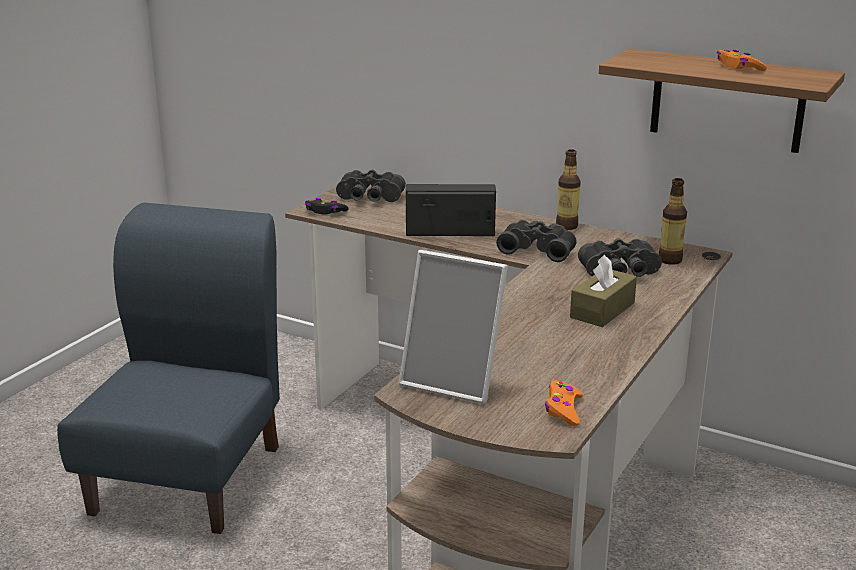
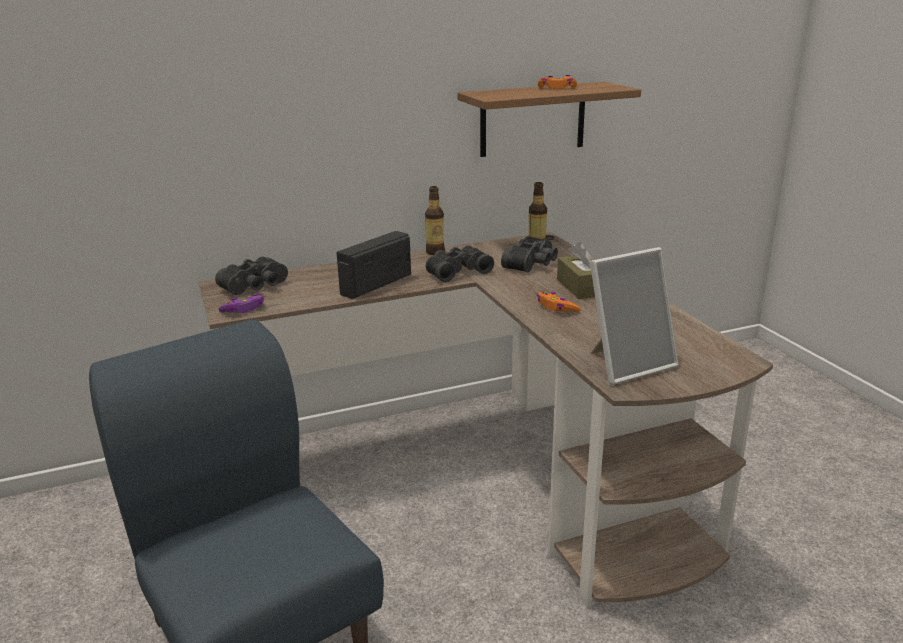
camera: 50 degrees left, 0 degrees up
(325, 212) = (244, 309): black game controller -> purple game controller
(563, 409) = (710, 346): orange game controller -> orange game controller (556, 308)

